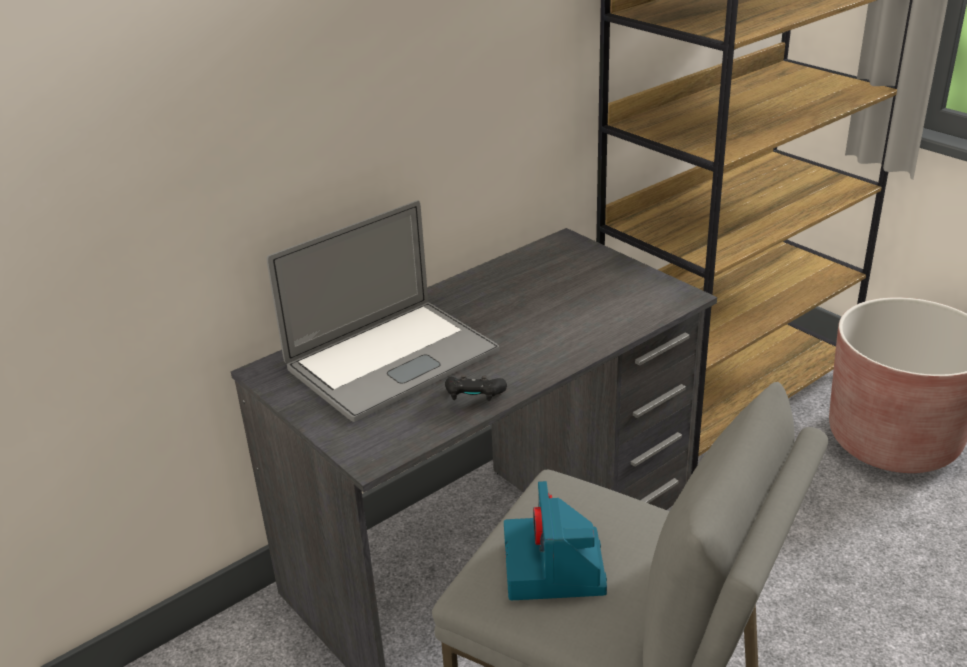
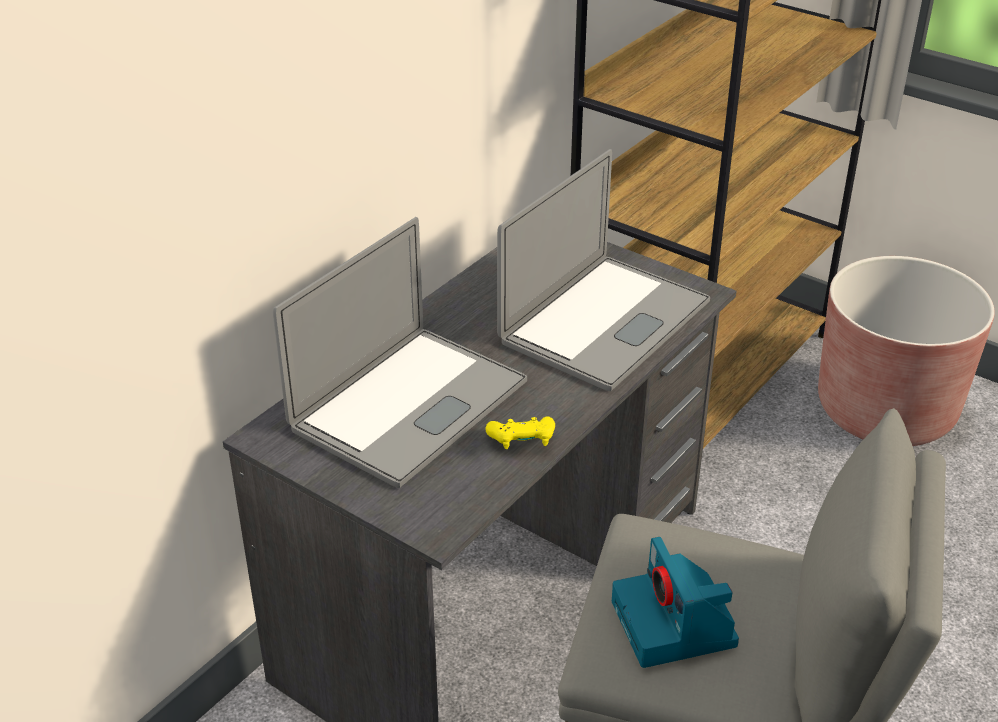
camera: 15 degrees left, 5 degrees up
(474, 398) = (522, 443): black game controller -> yellow game controller
(588, 311) = (605, 321): none -> laptop

